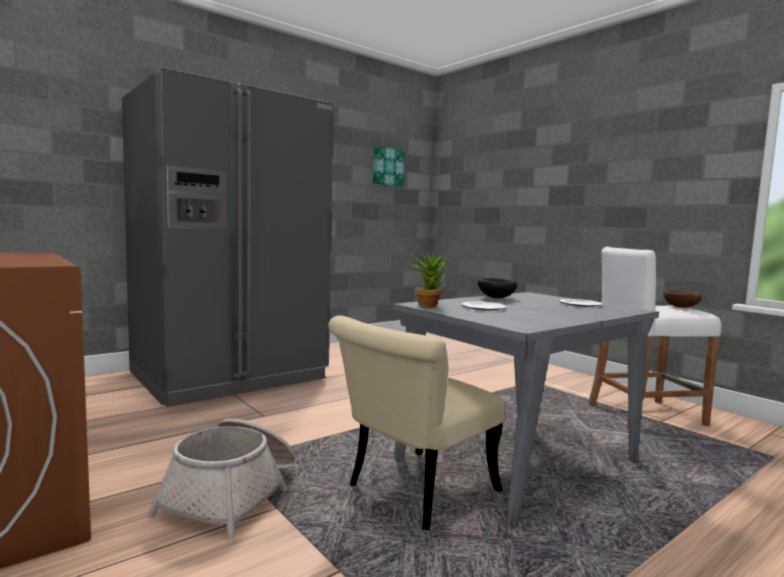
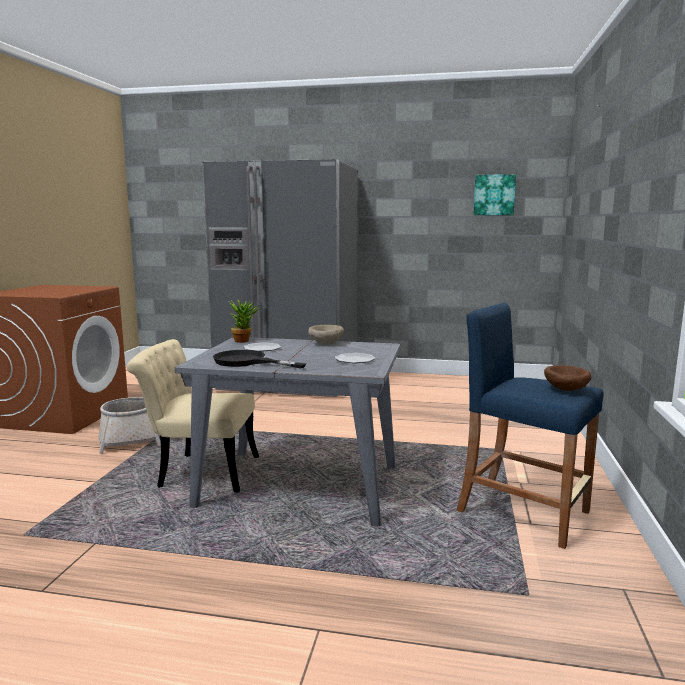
camera: 50 degrees right, 5 degrees up
(495, 298) = (325, 344): black bowl -> beige bowl
(542, 318) = (247, 362): none -> black frying pan
(645, 414) = (522, 512): white stool -> blue stool

